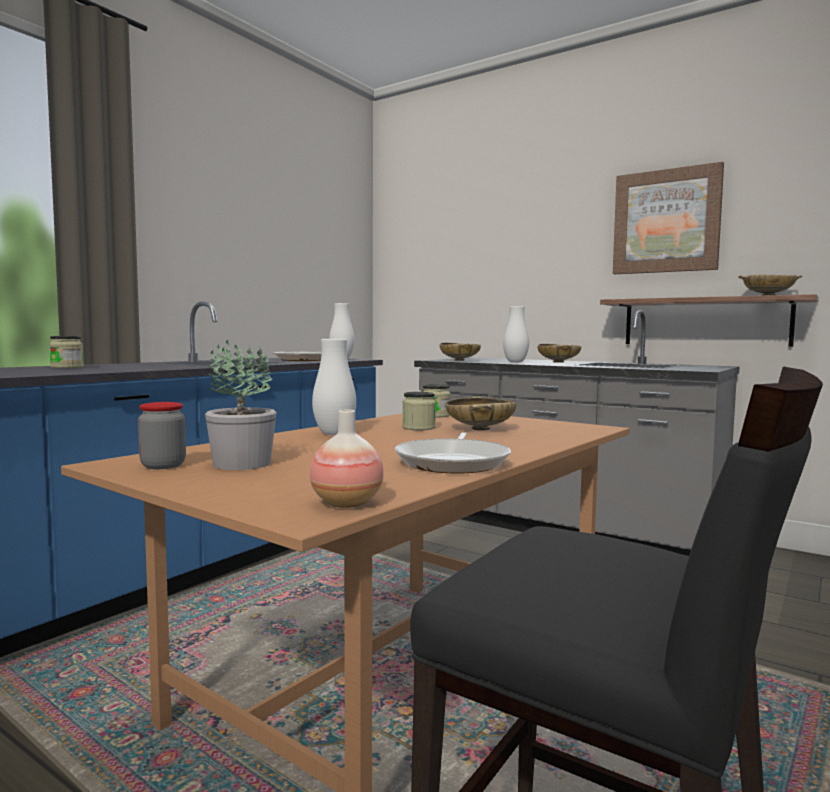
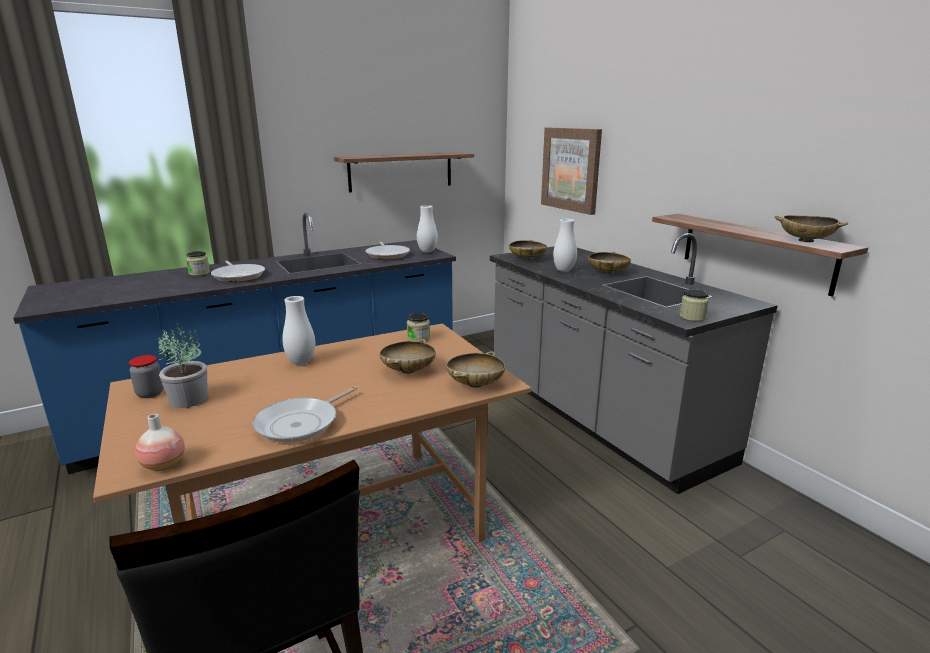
camera: 25 degrees right, 15 degrees up
(137, 367) = (238, 276): none -> frying pan
(279, 278) = (401, 171): none -> shelf
(418, 428) = (370, 361): jar -> jar (692, 317)
(573, 430) = (475, 384): none -> beige bowl
(666, 221) = (734, 137): picture -> picture (571, 169)

